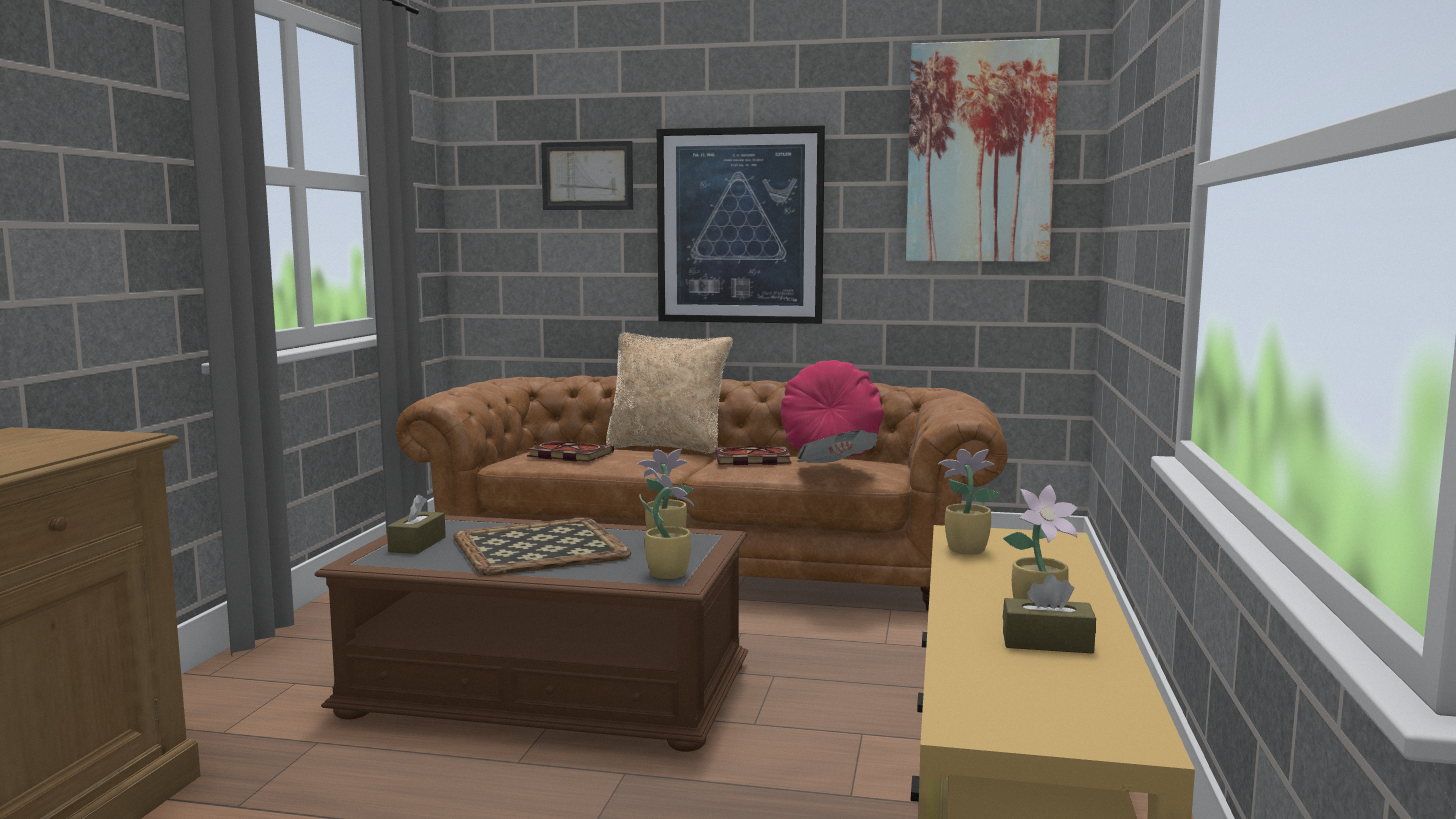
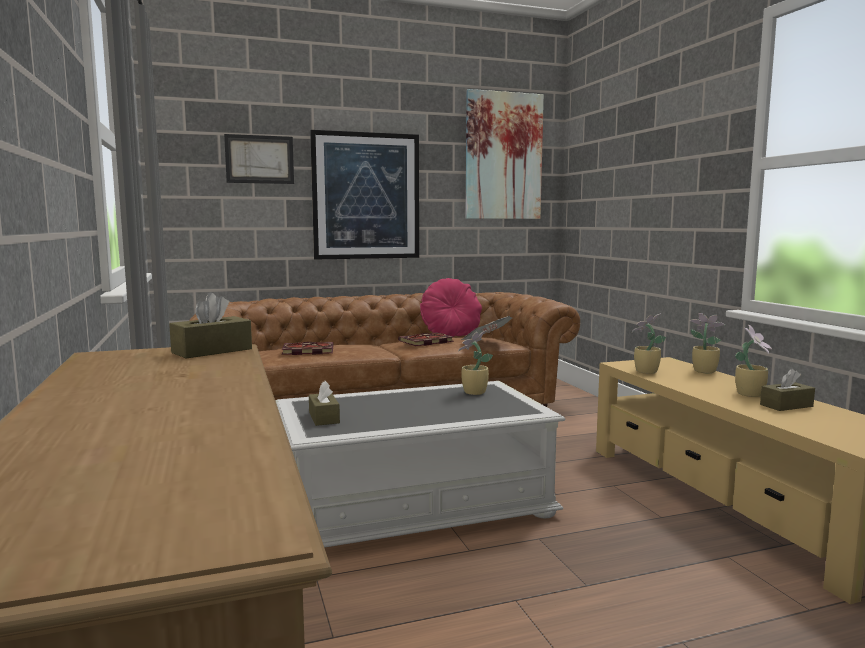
camera: 30 degrees left, 0 degrees up
(99, 438) = (212, 351): none -> brown tissue box
(541, 548) = (411, 406): tray -> none
(550, 690) = (415, 504): brown coffee table -> white coffee table
(667, 449) = (344, 343): beige pillow -> none
(667, 573) = (519, 408): potted plant -> potted plant (703, 371)

